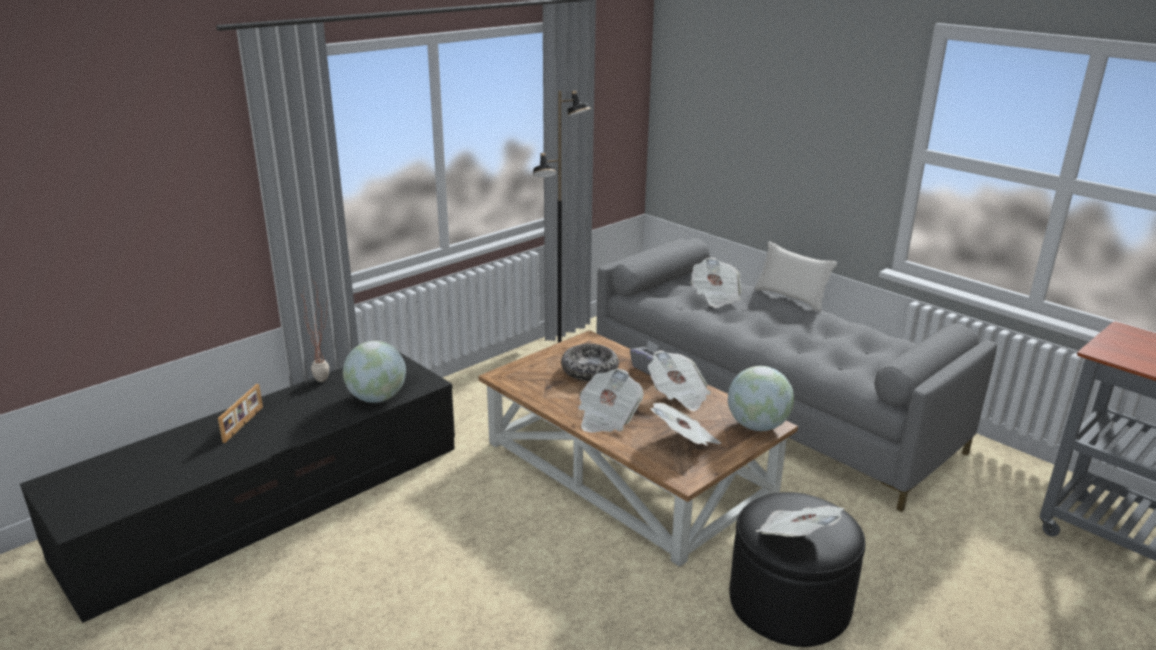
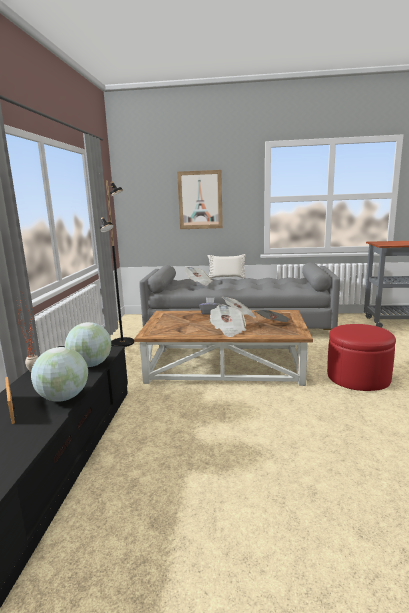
camera: 40 degrees left, 10 degrees down
(589, 370) = (185, 320): bowl -> none
(757, 426) = (286, 314): globe -> globe (63, 398)
(787, 124) = (200, 200): none -> picture
(789, 602) = (358, 377): black ottoman -> red ottoman
(796, 537) = (370, 334): newspaper -> none

